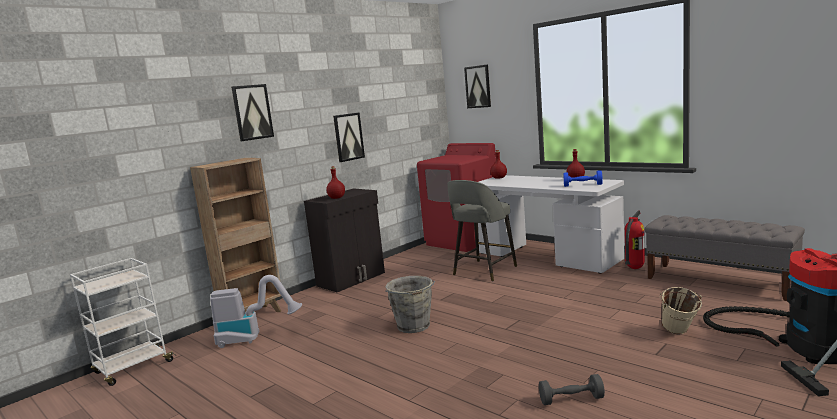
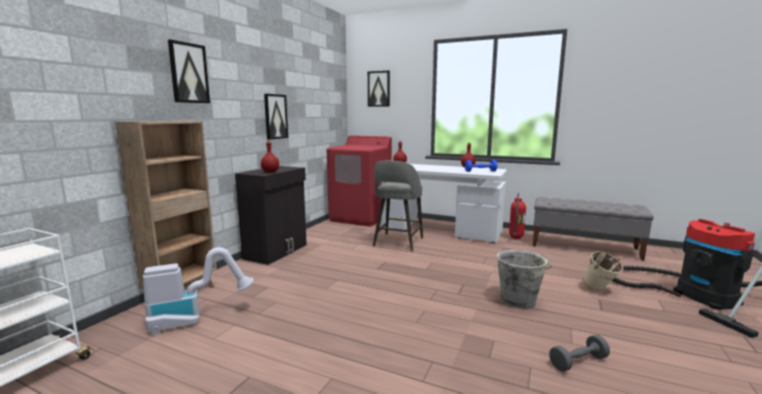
camera: 20 degrees left, 0 degrees up
(414, 326) = (370, 296): grey bucket -> grey bucket (519, 301)

